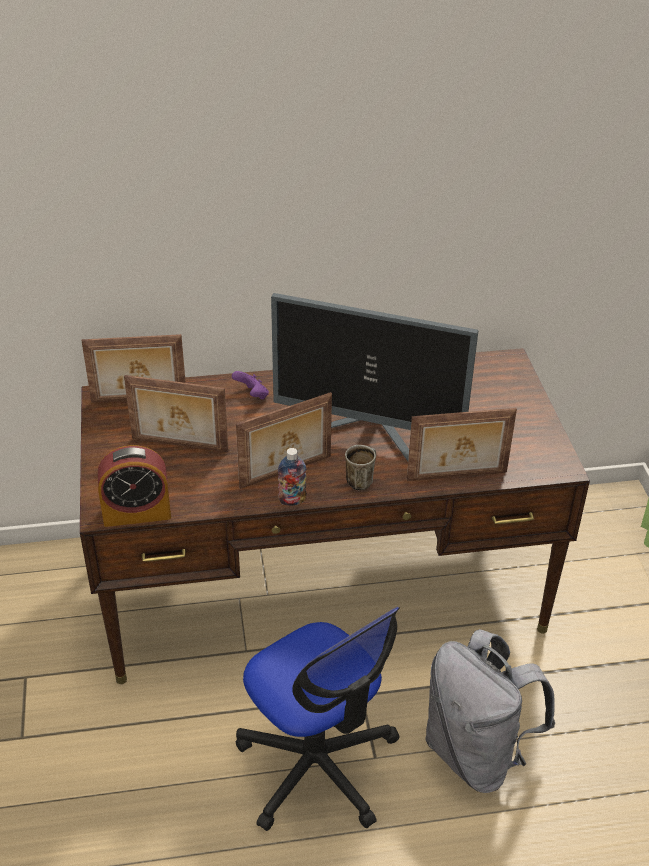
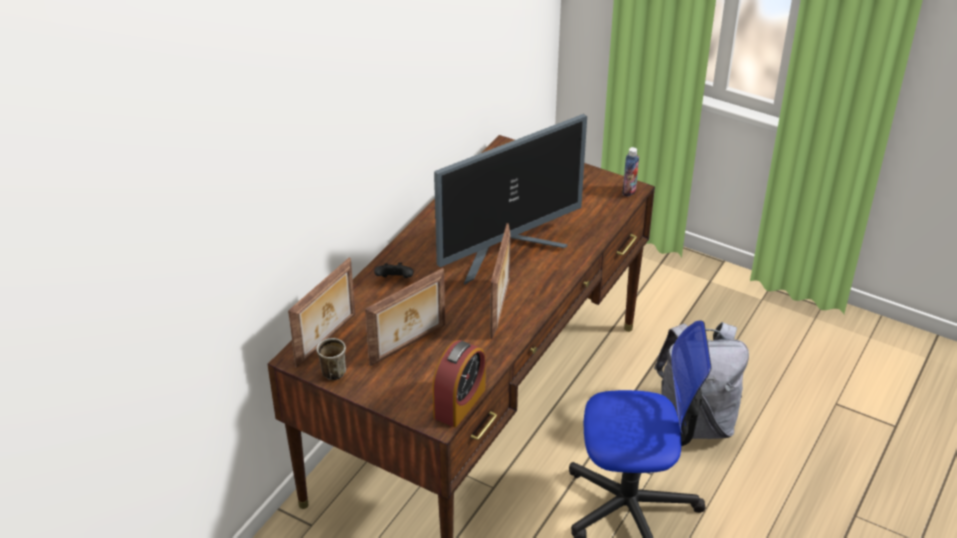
camera: 50 degrees left, 0 degrees up
(252, 395) = (395, 280): purple game controller -> black game controller
(292, 500) = (532, 320): bottle -> bottle (629, 191)
(361, 480) = (547, 278): mug -> mug (331, 370)
(457, 477) = (592, 236): picture frame -> none

